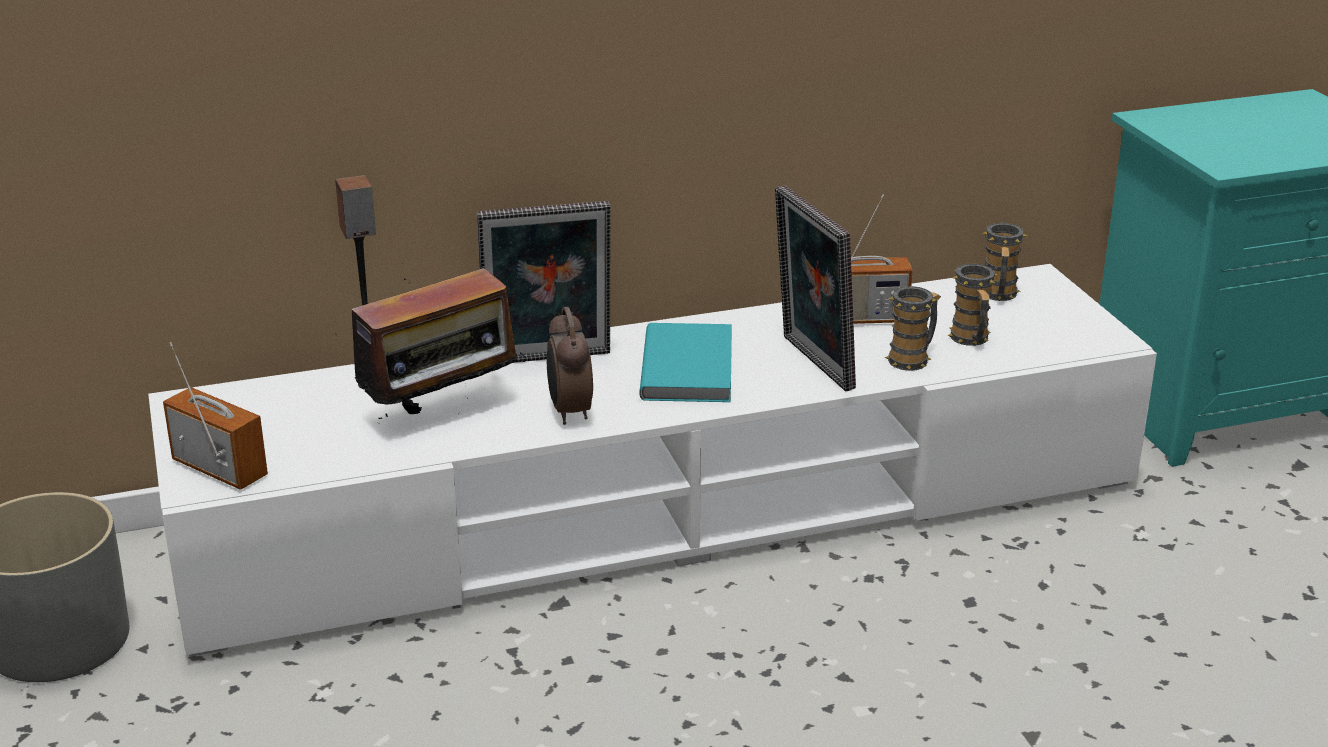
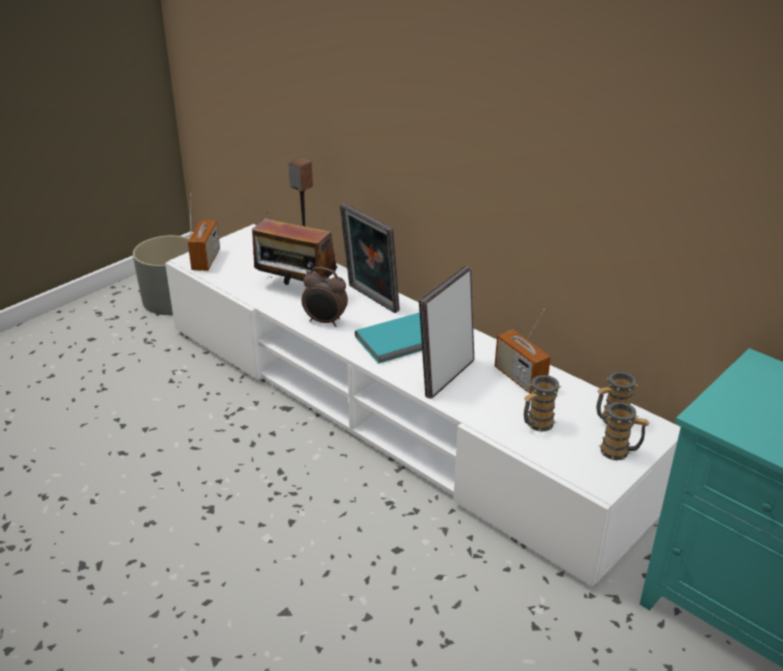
camera: 60 degrees right, 5 degrees up
(569, 412) = (325, 322): alarm clock -> alarm clock turned 120 degrees counterclockwise
(913, 358) = (489, 409): mug -> mug (619, 452)

